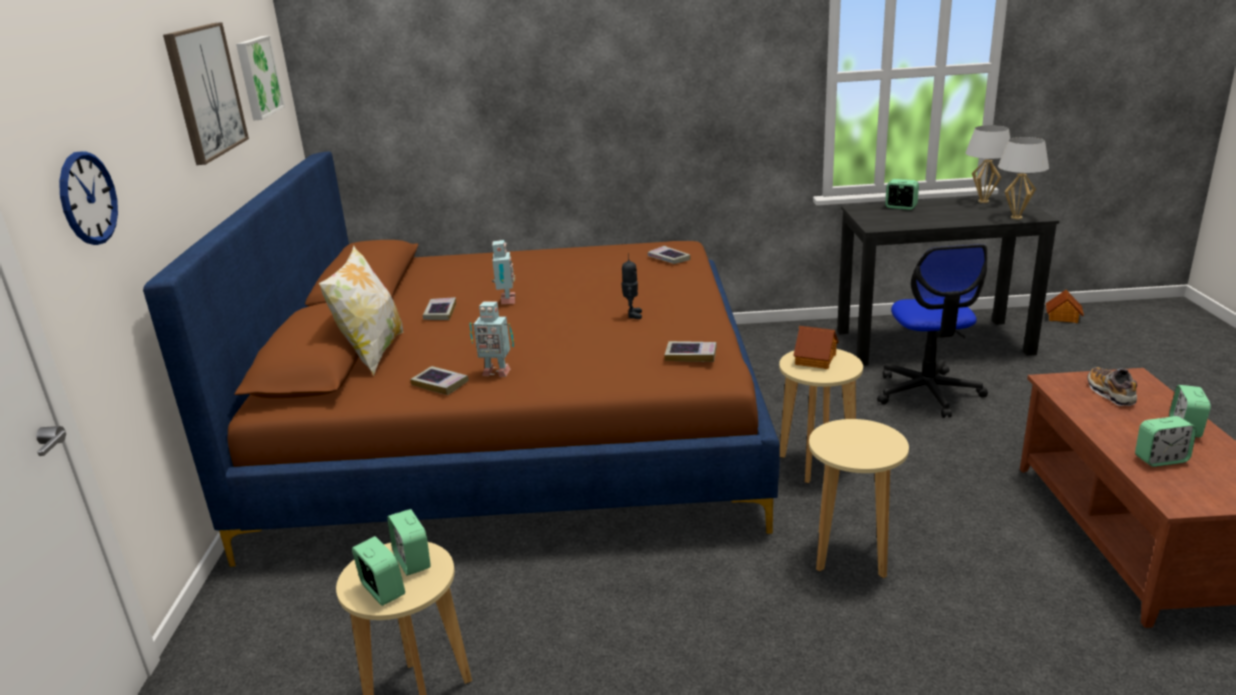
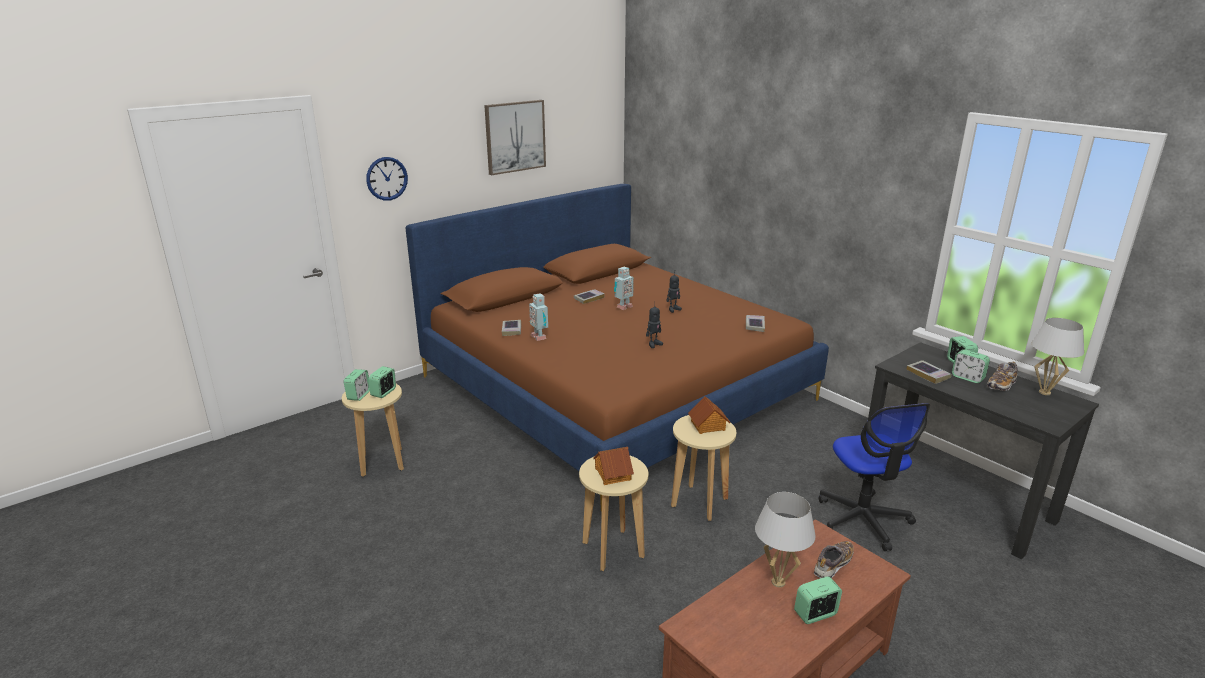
camera: 50 degrees right, 0 degrees up
(257, 77) = (579, 132): picture -> none
(372, 353) = (524, 303): pillow -> none
(560, 280) = (673, 309): none -> toy robot
(691, 355) = (618, 377): book -> book (928, 374)
(927, 393) = (863, 520): office chair -> office chair turned 60 degrees counterclockwise
(955, 208) = (1001, 385): none -> shoe
(1016, 218) = (1026, 415): white table lamp -> white table lamp (778, 582)
(1062, 317) = (1131, 556): toy house -> toy house (612, 474)
(1161, 459) = (745, 609): alarm clock -> alarm clock (967, 378)

